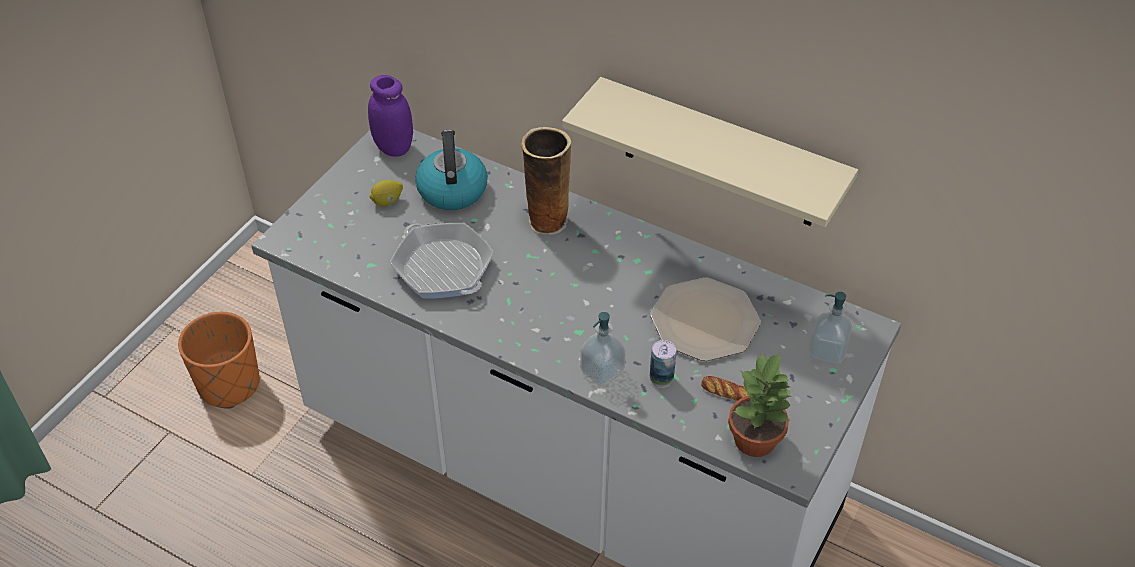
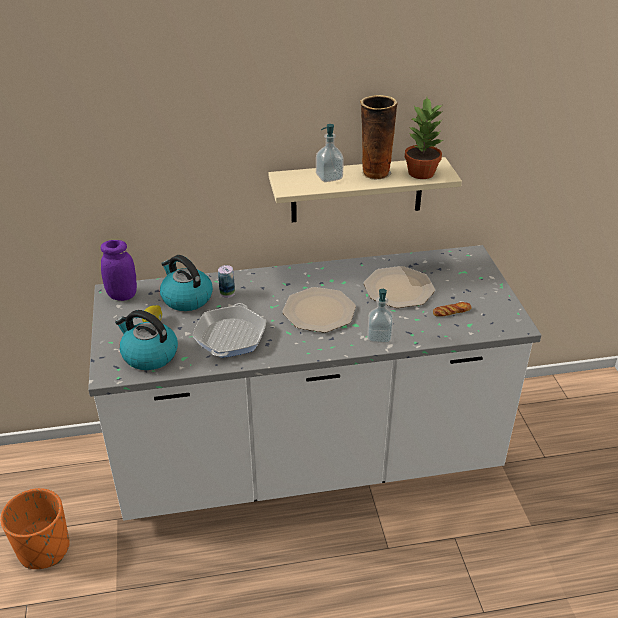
camera: 40 degrees left, 10 degrees down
(342, 239) = (149, 355): none -> kettle
(443, 268) = (230, 337): frying pan -> frying pan turned 90 degrees counterclockwise
(546, 220) = (260, 286): vase -> vase (374, 173)
(575, 294) = (320, 311): none -> plate
(661, 378) = (412, 324): can -> can (227, 293)
(756, 440) = (488, 324): potted plant -> potted plant (422, 172)
(827, 351) = (468, 271): soap dispenser -> soap dispenser (329, 177)

